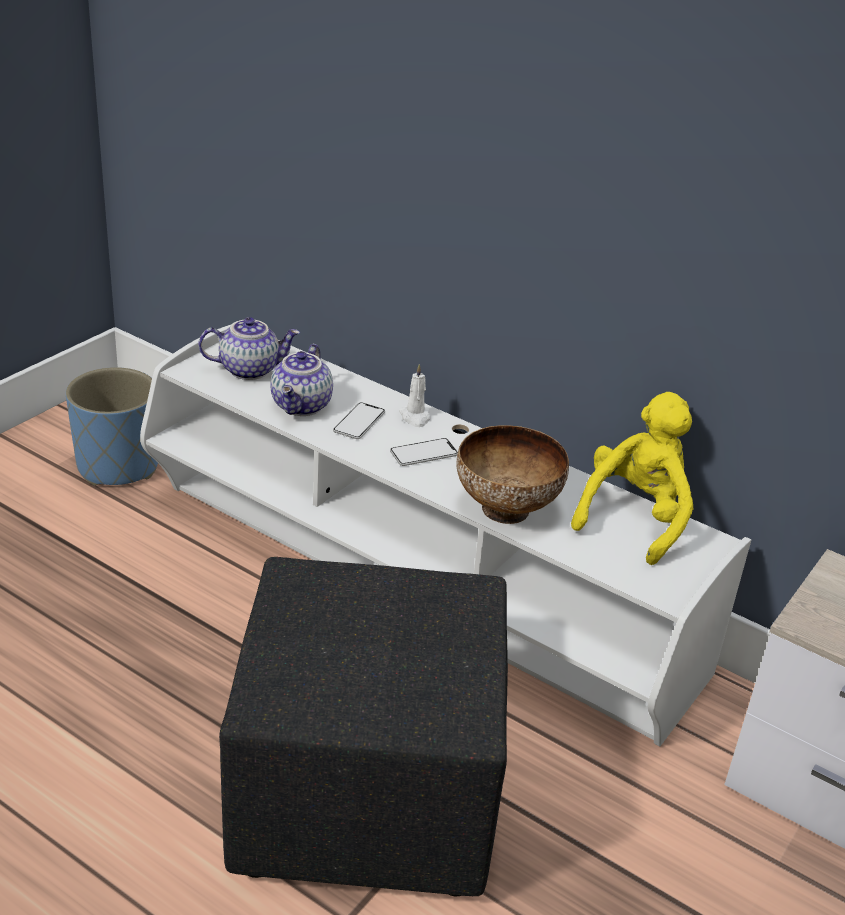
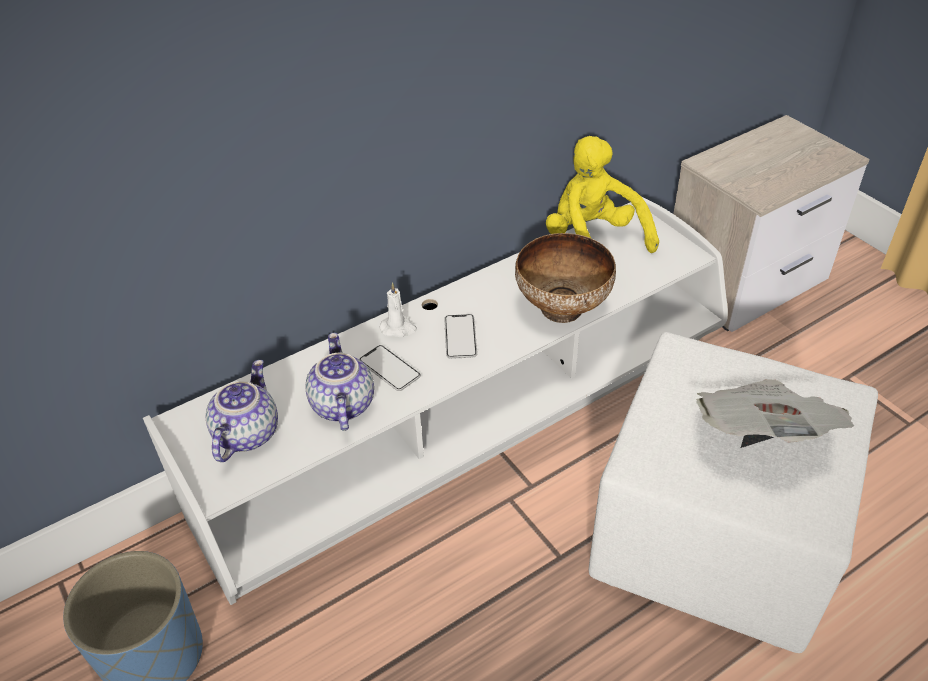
camera: 65 degrees left, 10 degrees up
(302, 406) = (341, 405): teapot -> teapot turned 135 degrees counterclockwise
(368, 797) = (710, 539): black ottoman -> white ottoman
(370, 654) = (762, 434): none -> newspaper

